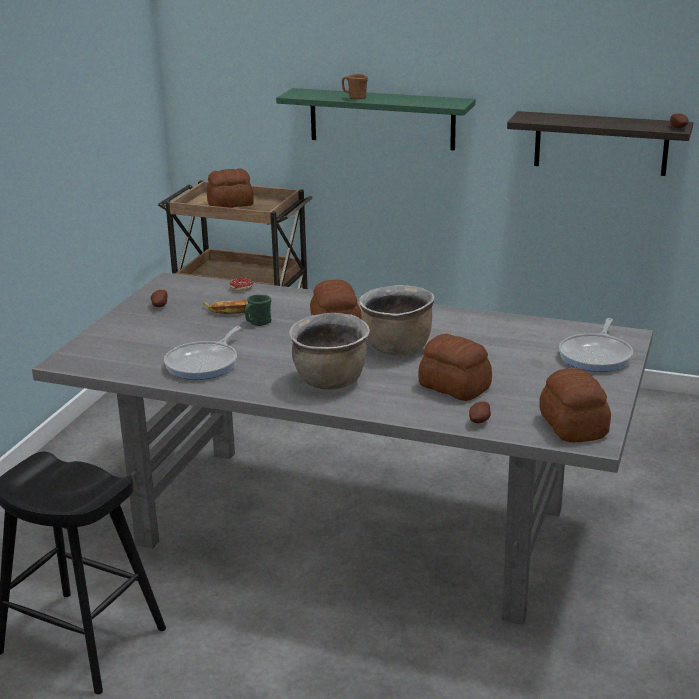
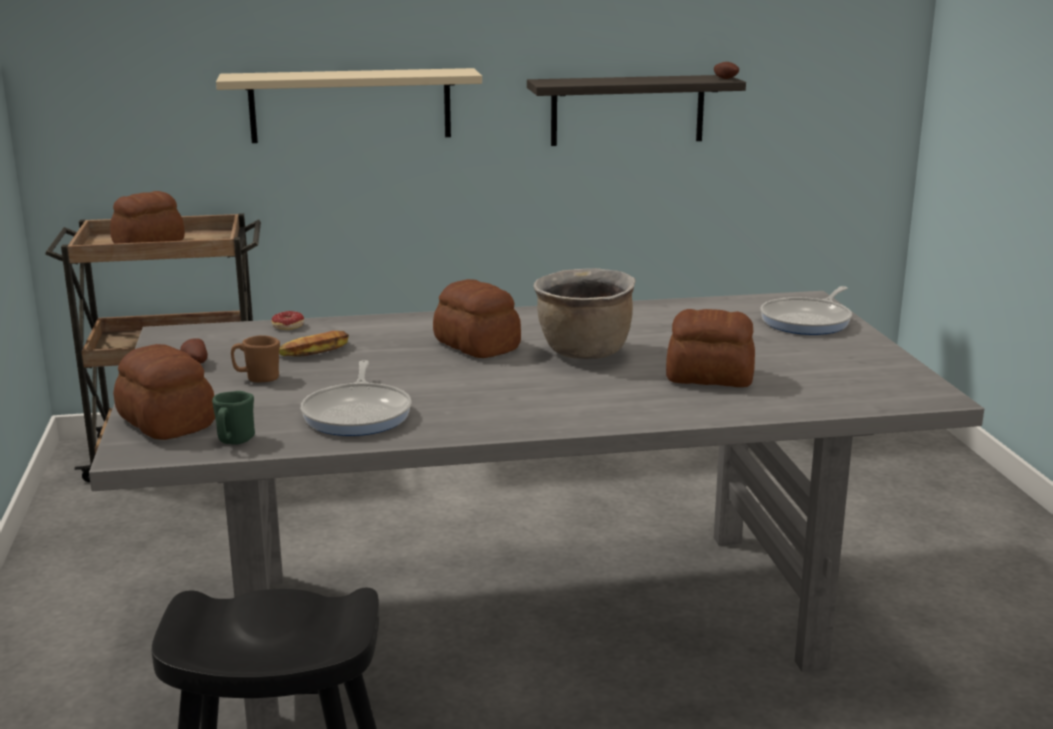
camera: 30 degrees left, 5 degrees down
(258, 323) = (367, 358): green mug -> green mug (233, 441)
(330, 382) = (557, 400): brown cooking pot -> none
(355, 98) = (325, 75): brown mug -> brown mug (258, 378)
(382, 119) = (350, 105): green shelf -> beige shelf
(480, 421) = (792, 404): potato -> none
(573, 425) = (892, 387): bread -> bread (167, 421)
(596, 356) = (808, 321): frying pan -> frying pan turned 45 degrees clockwise

